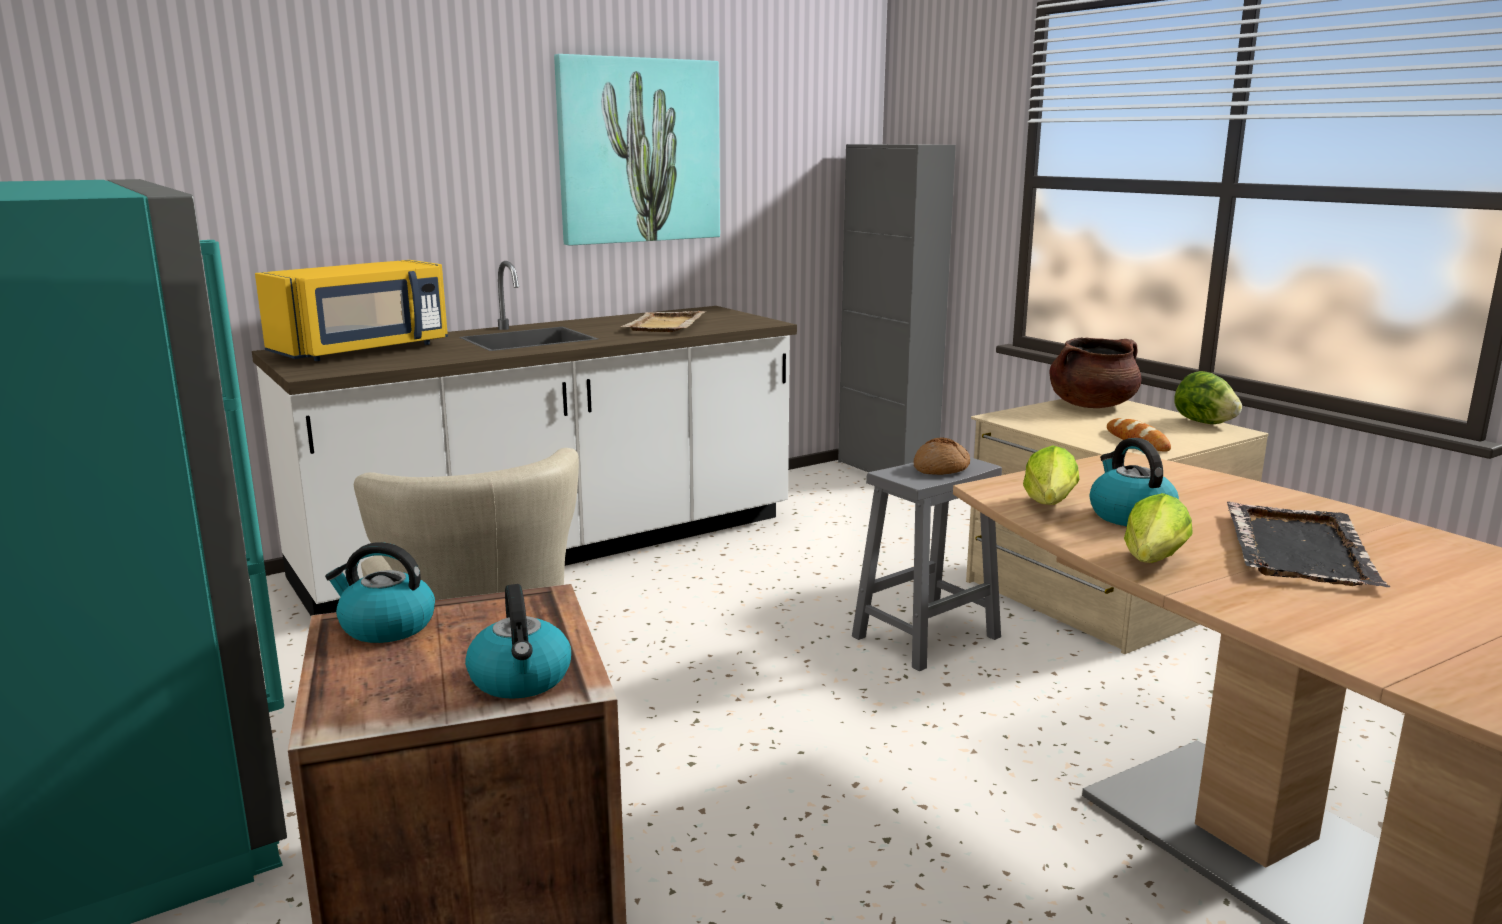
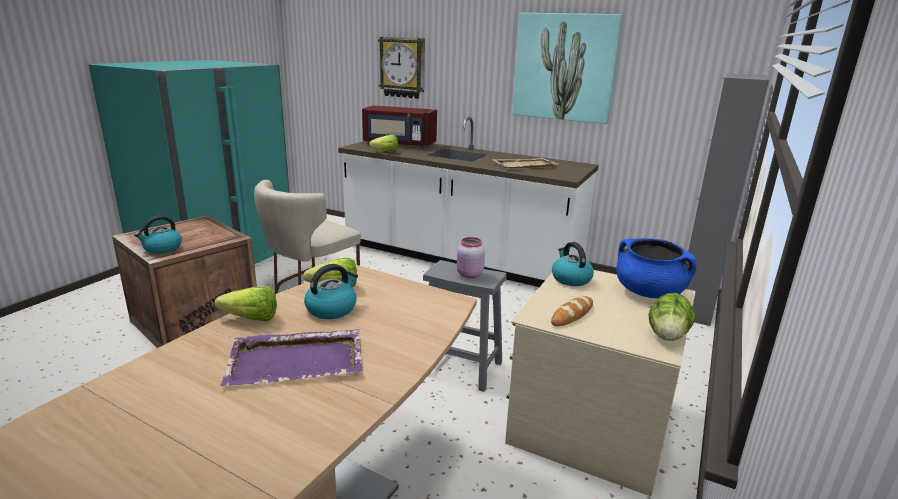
camera: 60 degrees right, 5 degrees up
(288, 176) = (403, 67): none -> wall clock
(364, 350) = (399, 144): yellow microwave -> red microwave
(386, 627) = (200, 225): kettle -> kettle (570, 279)
(411, 364) = (383, 152): none -> lettuce
(941, 468) = (469, 274): bread -> pink jar
(1092, 406) = (649, 293): brown cooking pot -> blue cooking pot
(1298, 548) = (297, 360): black tray -> purple tray

